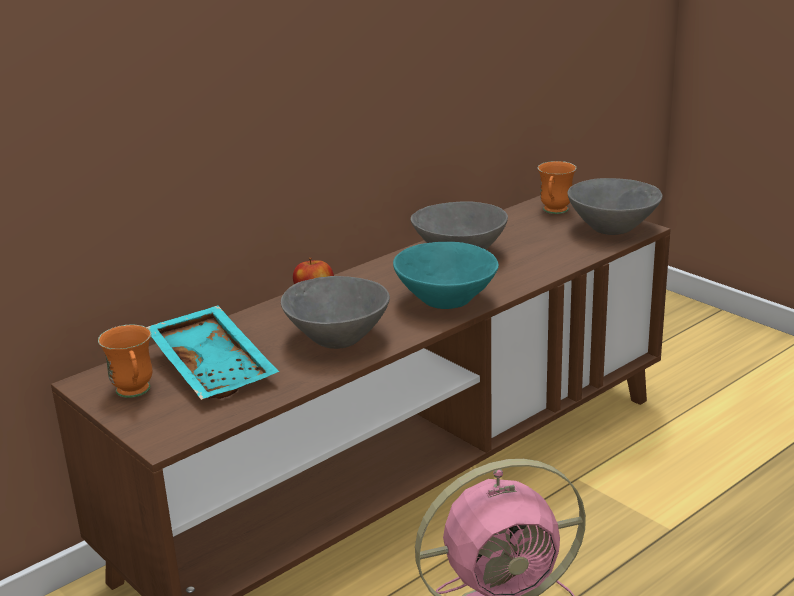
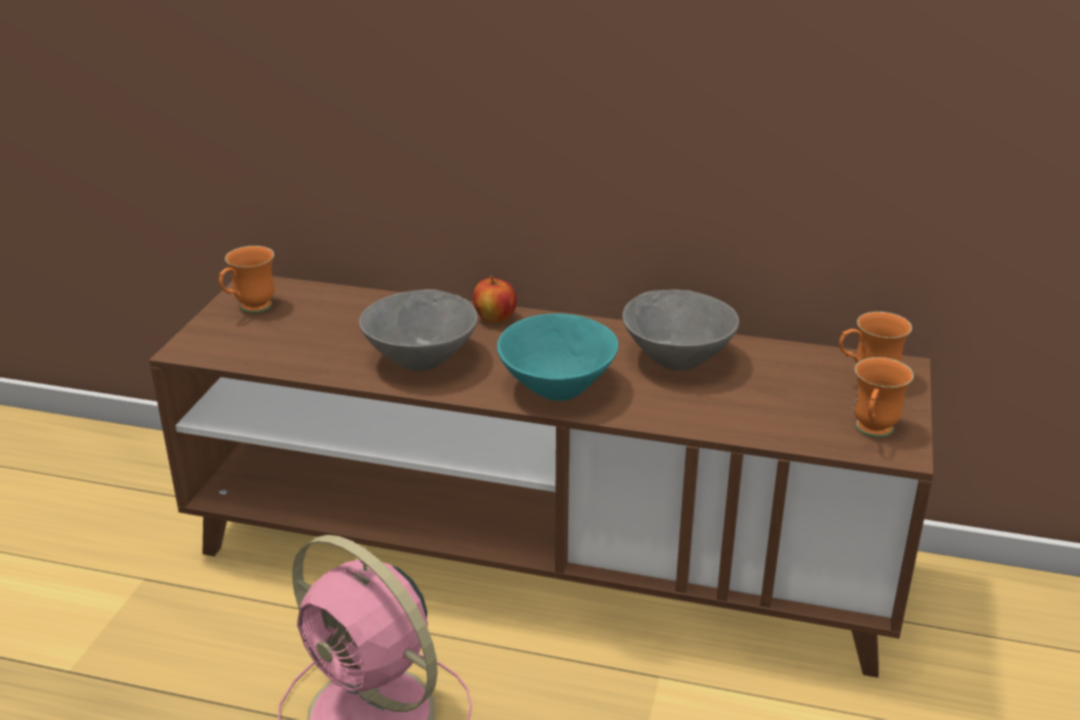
camera: 55 degrees right, 5 degrees up
(215, 367) = (320, 324): turquoise tray -> none
(613, 229) = (872, 432): grey bowl -> orange mug

